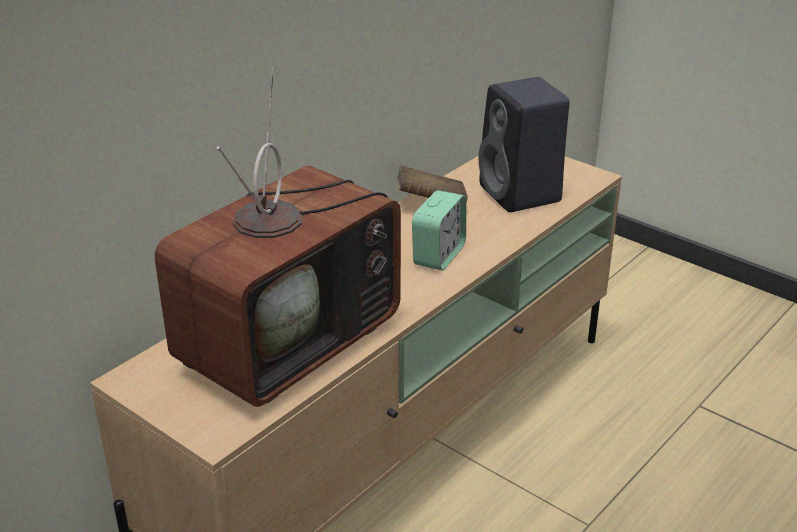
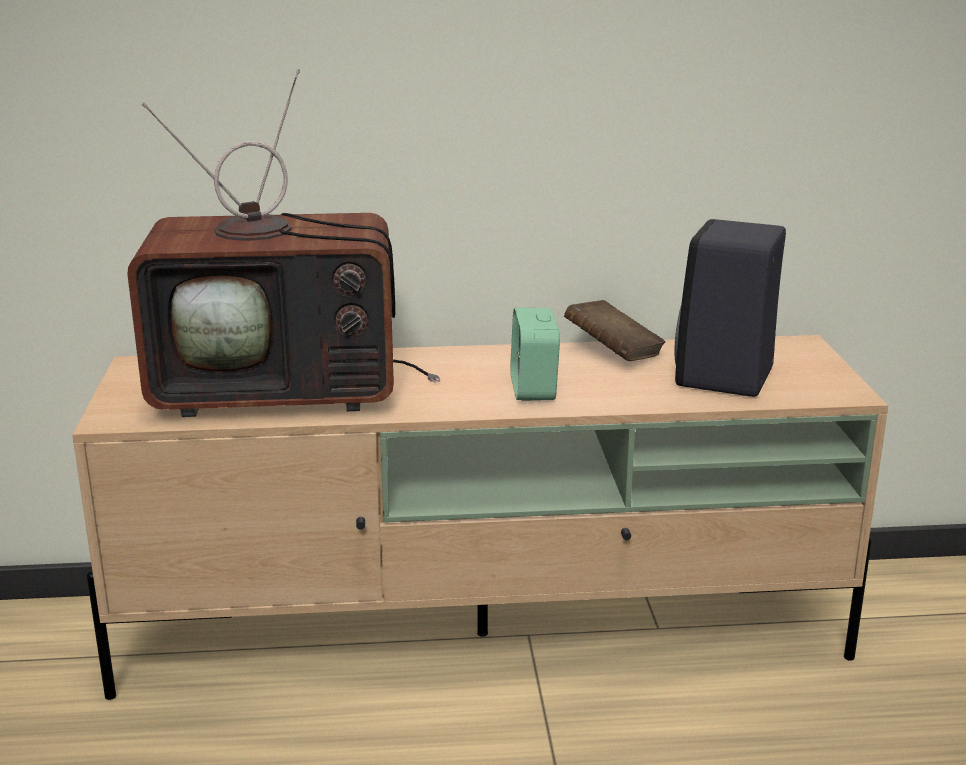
camera: 45 degrees right, 10 degrees down
(439, 255) = (533, 389): alarm clock -> alarm clock turned 105 degrees clockwise

